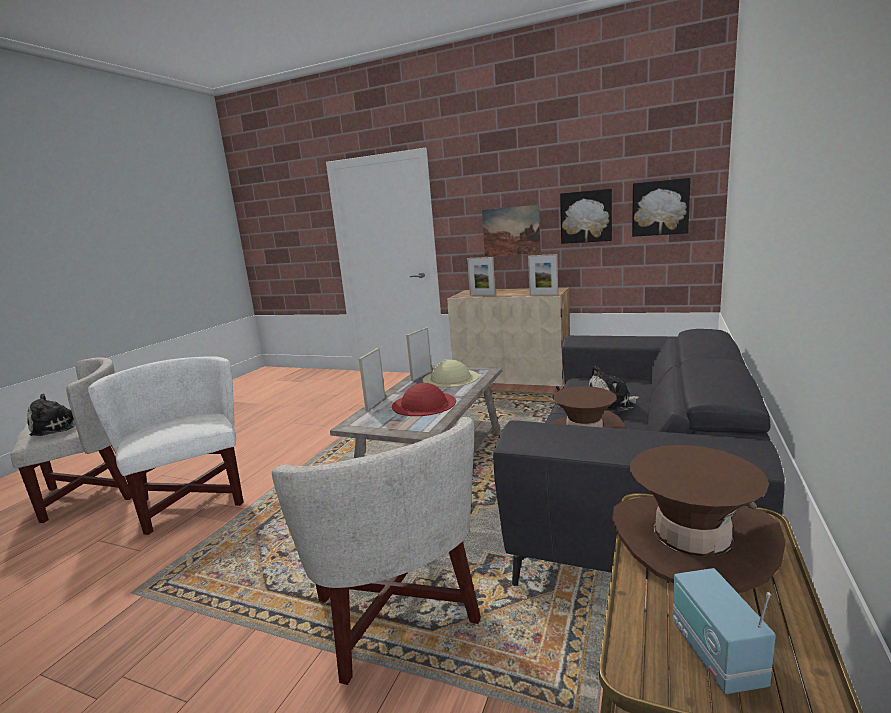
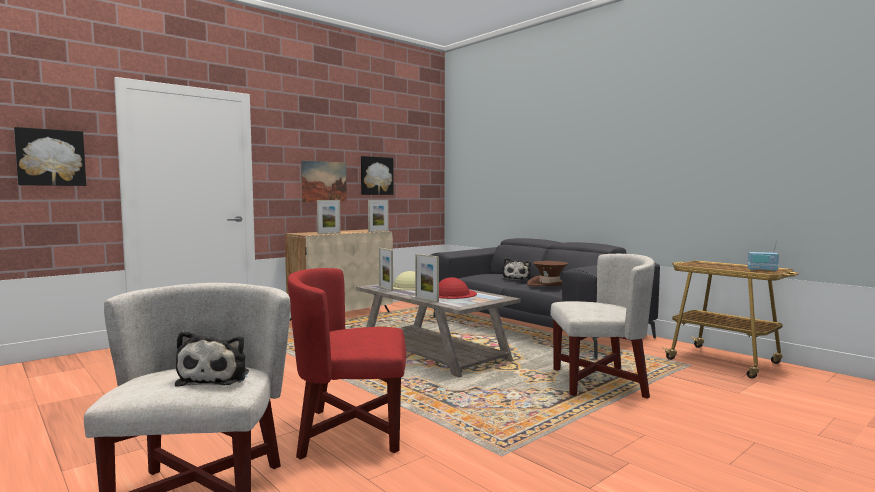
camera: 65 degrees left, 10 degrees down
(193, 501) = (351, 431): white armchair -> red armchair
(660, 208) = (416, 175): picture -> picture (51, 157)
(692, 540) = (708, 264): brown hat -> none

